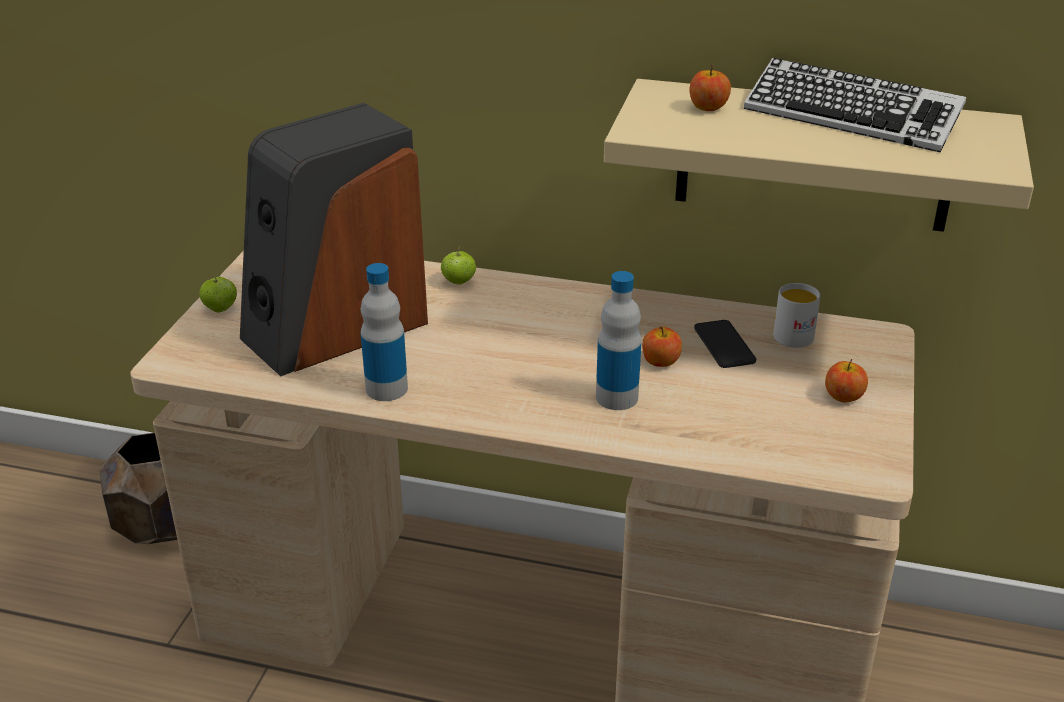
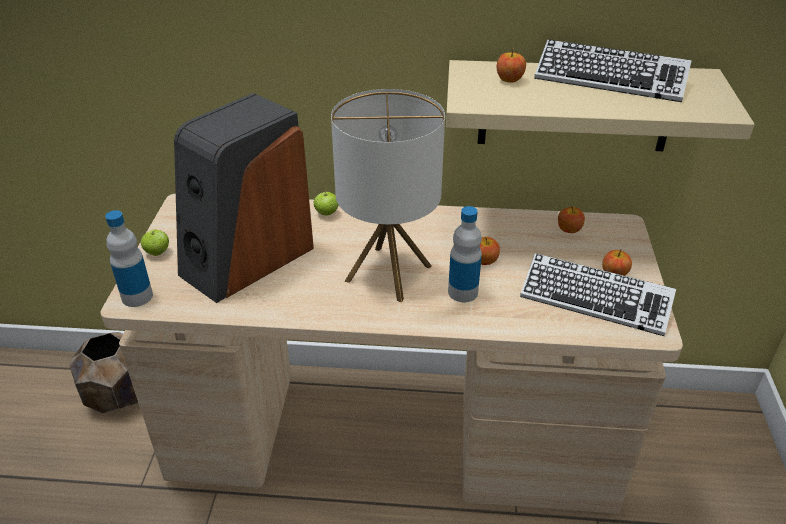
camera: 10 degrees left, 5 degrees up
(386, 388) = (297, 304): bottle -> bottle (137, 296)
(521, 363) = (389, 273): none -> table lamp
(724, 345) = (523, 243): phone -> none
(797, 334) = (569, 229): white mug -> apple
(803, 427) = (595, 300): none -> keyboard

